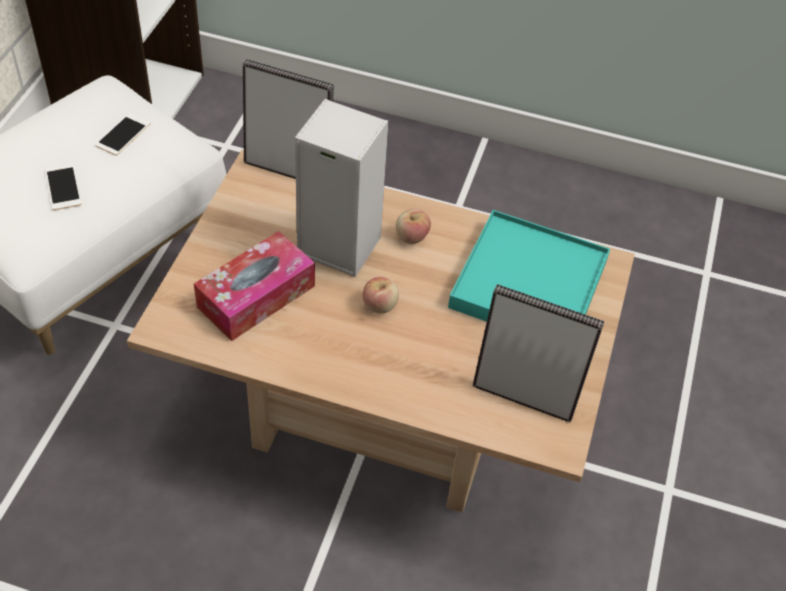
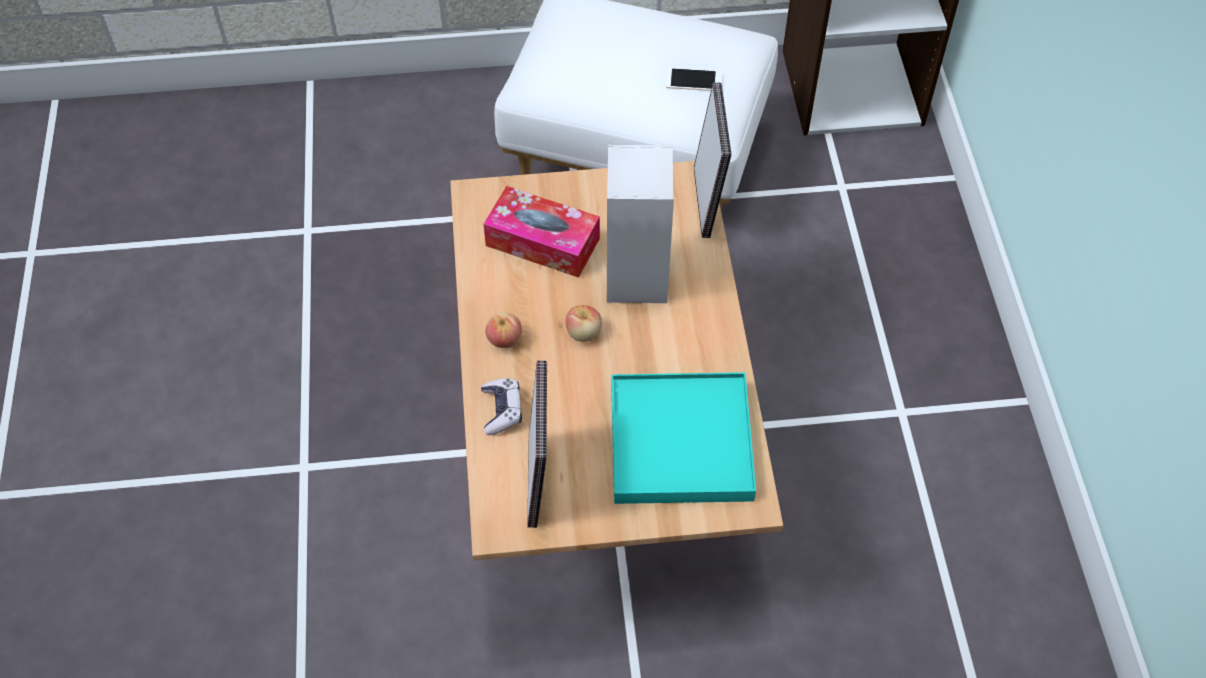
camera: 70 degrees right, 5 degrees up
(63, 187) = (606, 72): phone -> none
(411, 237) = (682, 326): apple -> apple (504, 340)
(434, 397) = (502, 410): none -> game controller

